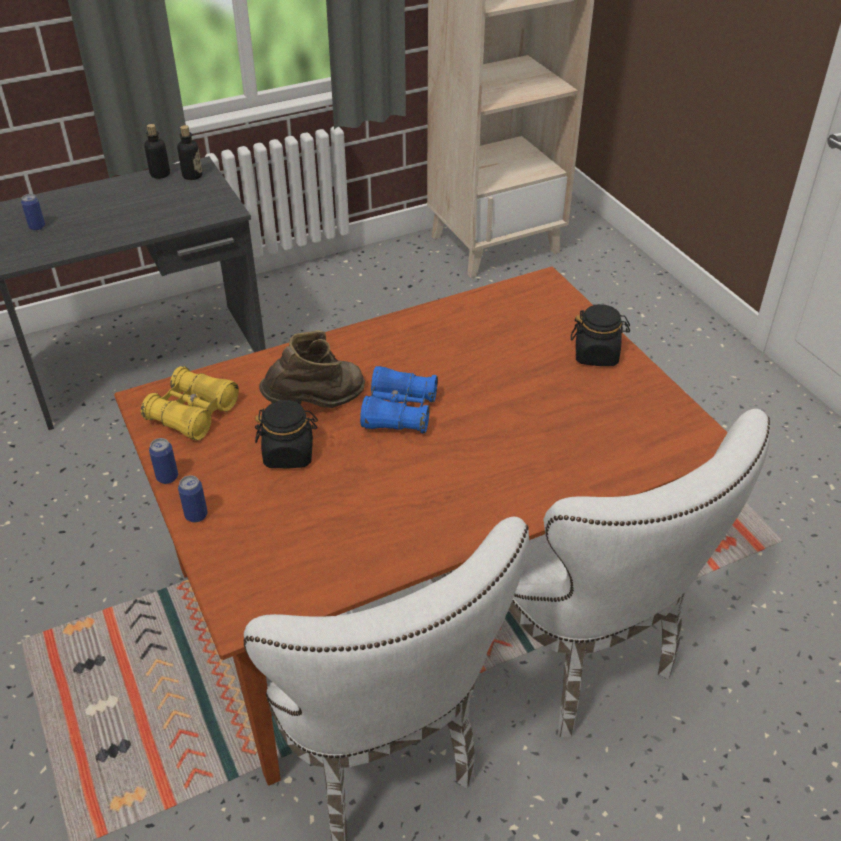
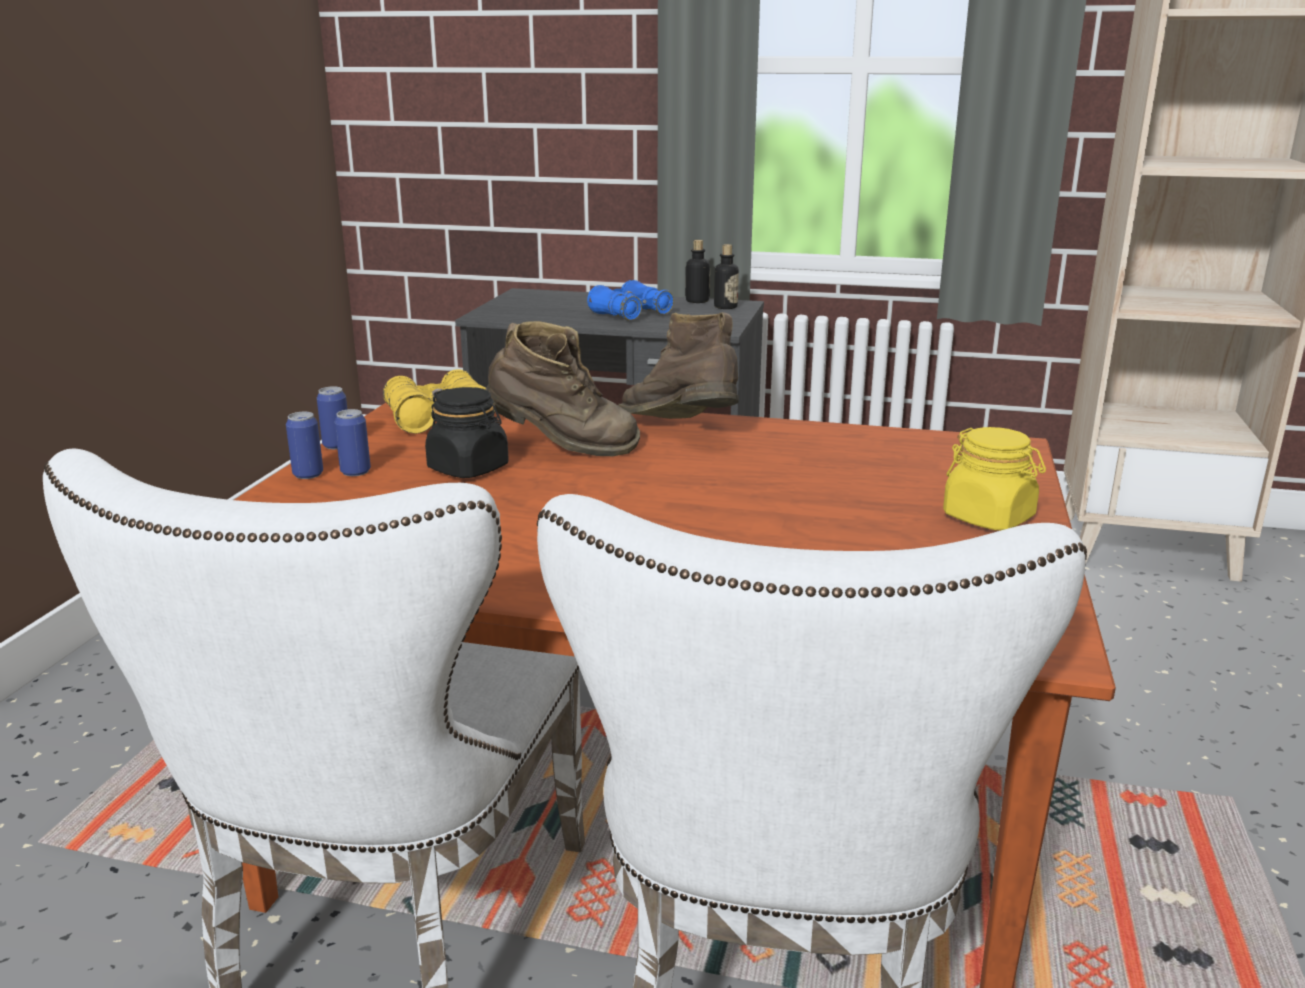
camera: 40 degrees right, 20 degrees down
(37, 227) = (538, 305): can -> can (355, 472)
(363, 352) = (680, 431): none -> brown boot
(399, 412) = (639, 479): blue binoculars -> blue binoculars (630, 314)
(596, 355) = (989, 518): black jar -> yellow jar

